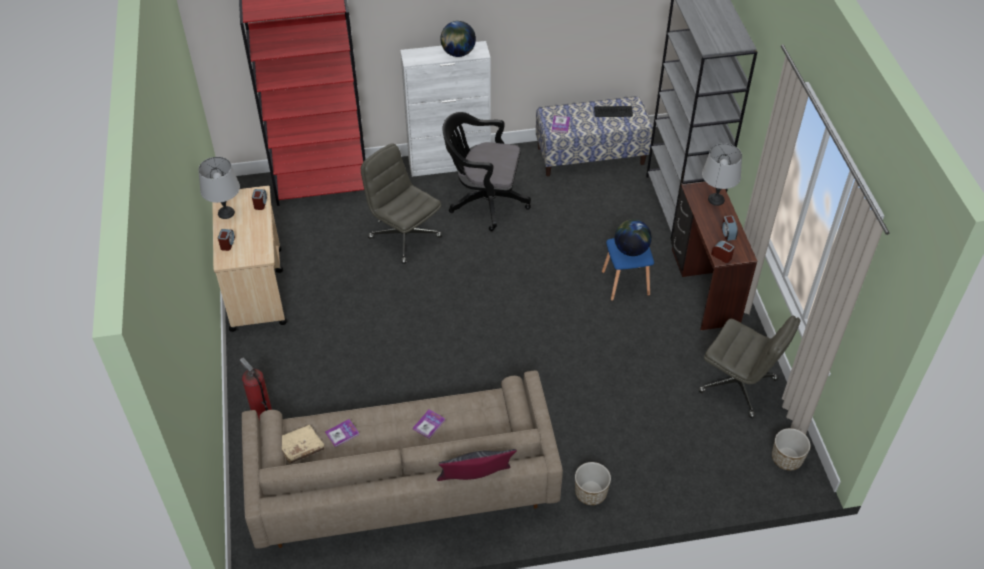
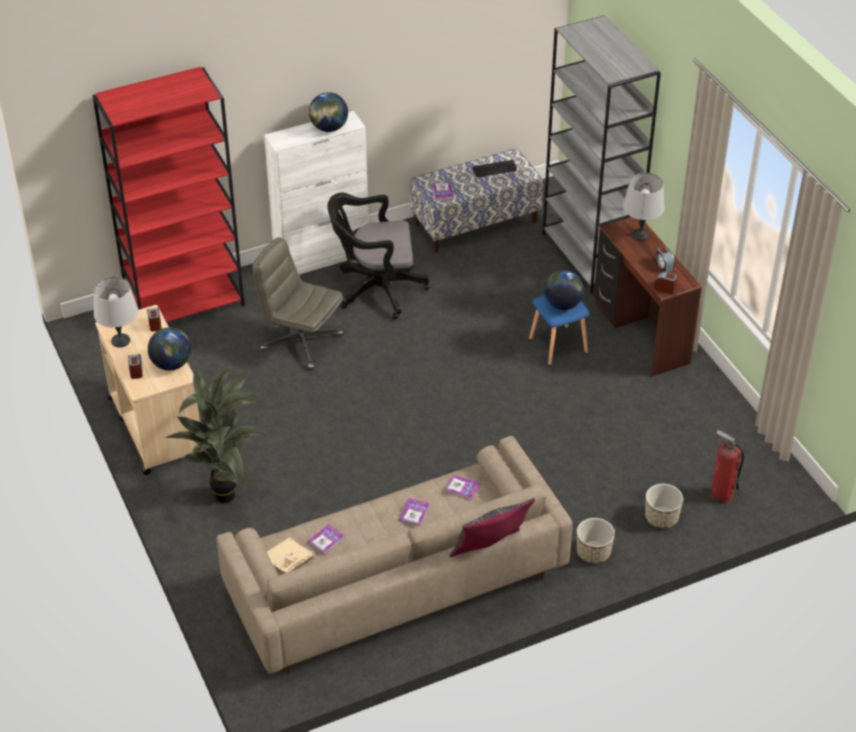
camera: 15 degrees left, 5 degrees down
(259, 243) = (171, 364): none -> globe
(261, 413) = (214, 549): fire extinguisher -> fire extinguisher (721, 495)
(292, 367) = (229, 497): none -> potted plant
(480, 410) = (462, 488): none -> book
(739, 385) = (708, 422): grey office chair -> none
(786, 458) = (777, 480): planter -> planter (661, 518)

